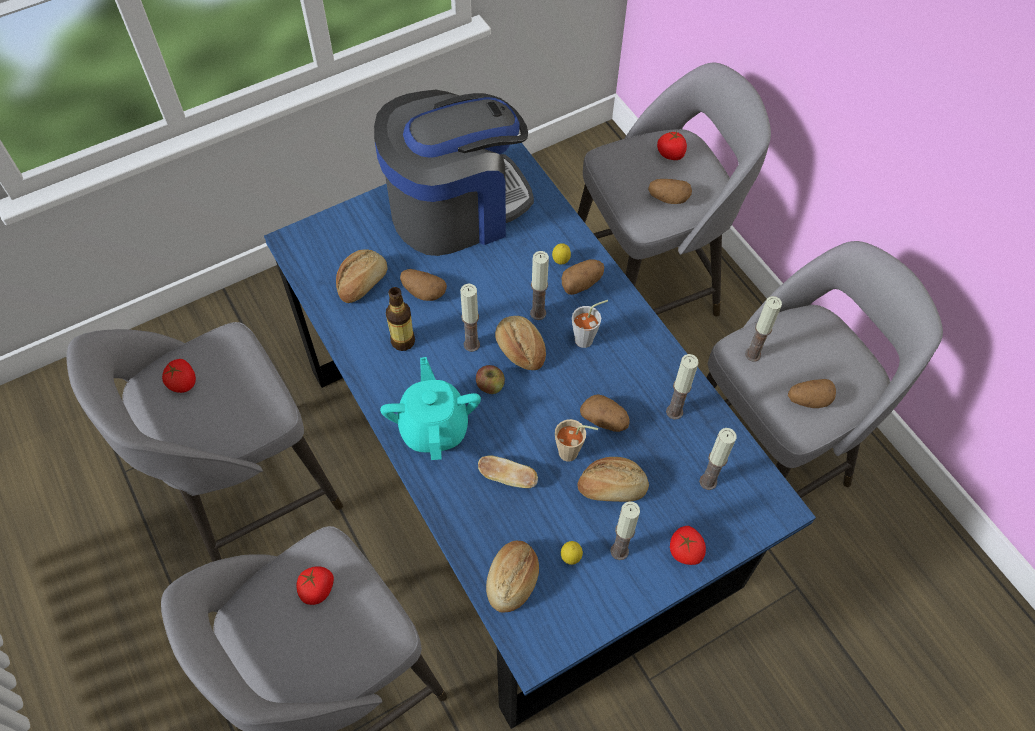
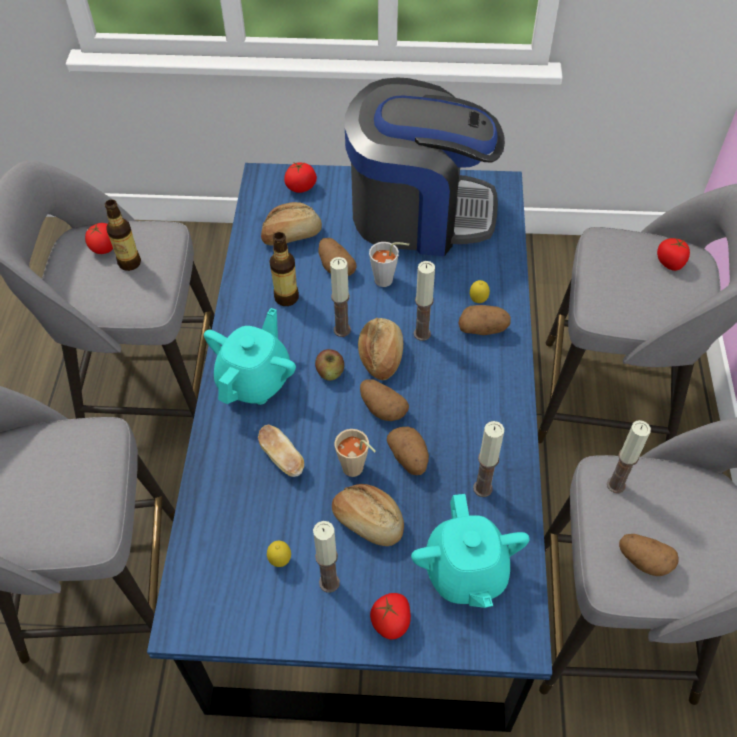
camera: 35 degrees right, 5 degrees down
(221, 384) = (129, 263): none -> bottle
(317, 589) = (69, 462): tomato -> tomato (301, 187)
(513, 580) = (215, 548): bread -> none
(588, 338) = (450, 379): grey cup -> grey cup (388, 281)
(668, 198) = (636, 300): potato -> potato (382, 408)
(708, 481) = (465, 571): candle -> turquoise teapot

